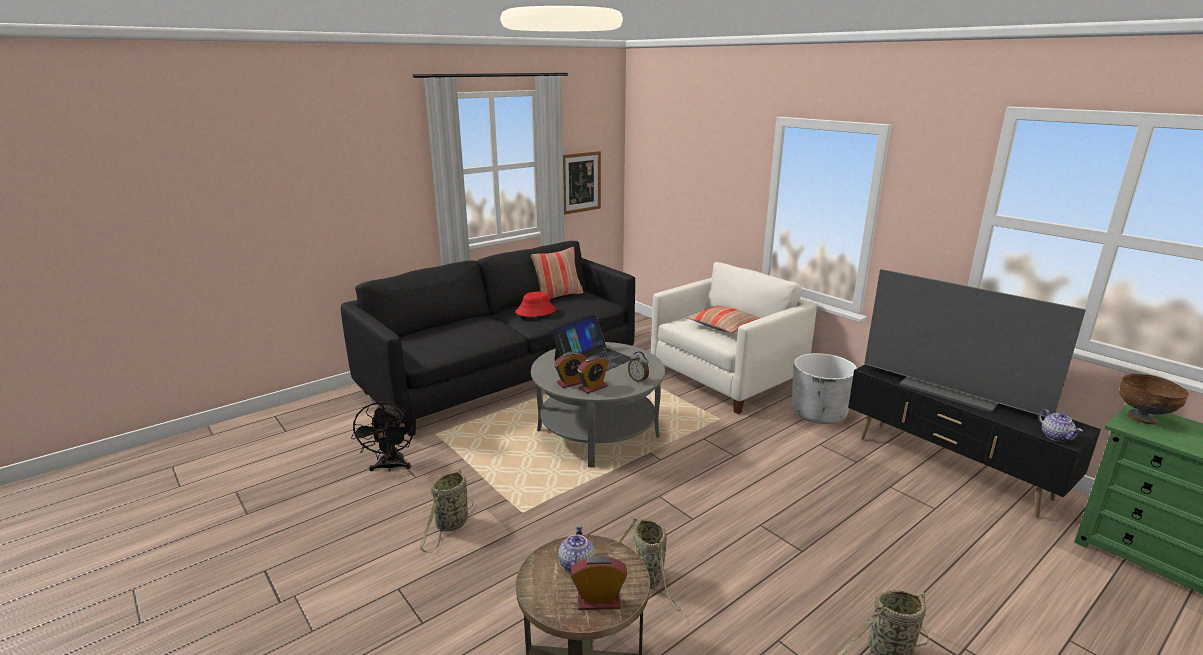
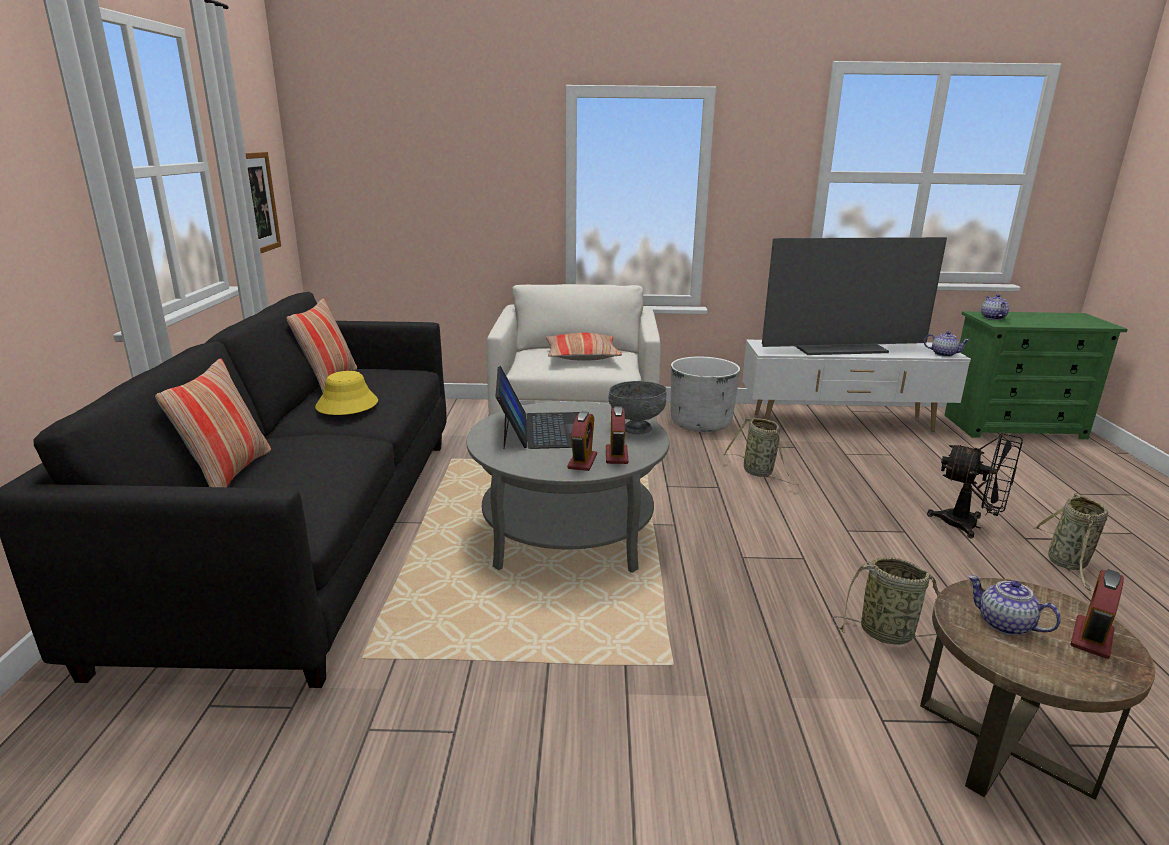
camera: 50 degrees left, 0 degrees up
(390, 467) = (383, 749): black fan -> black fan (969, 526)
(440, 325) = (228, 472): none -> pillow
(451, 525) = (633, 747): basket -> basket (759, 473)
(535, 311) = (347, 405): red hat -> yellow hat
(638, 380) = (636, 429): alarm clock -> grey bowl
(950, 468) = (843, 423): black tv stand -> white tv stand
(1142, 419) = (992, 318): brown bowl -> teapot

